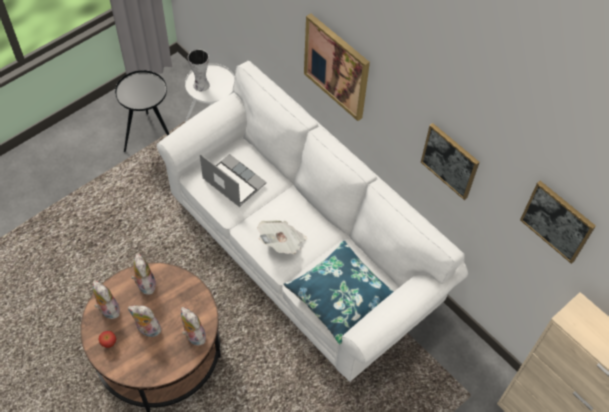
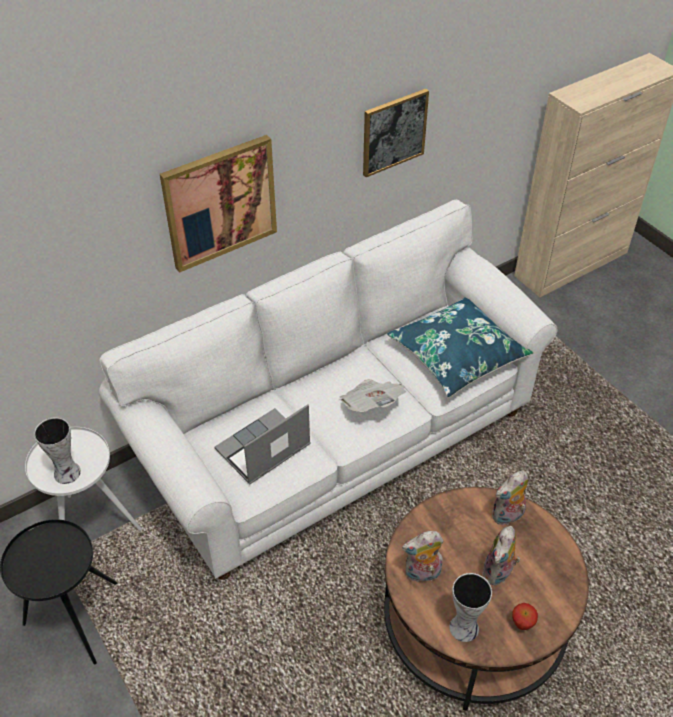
camera: 80 degrees left, 10 degrees down
(107, 309) = (464, 626): plush toy -> vase
(557, 221) = (511, 50): picture -> none

